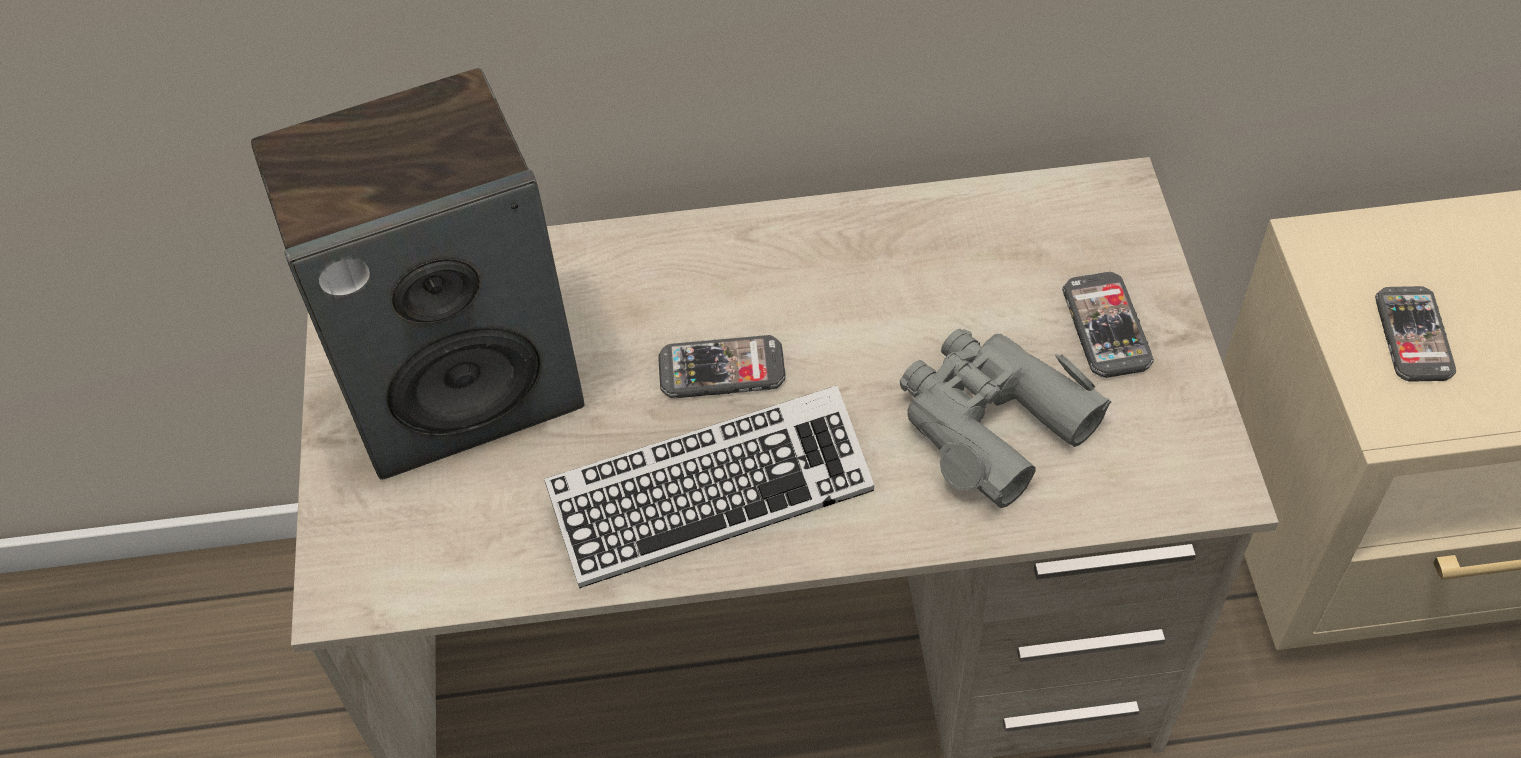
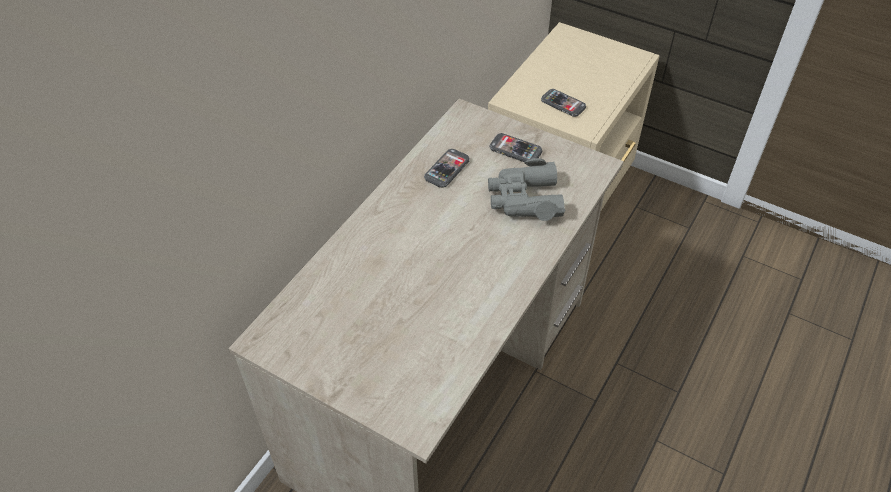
camera: 55 degrees left, 5 degrees down
(463, 385) = (356, 333): speaker -> none
(711, 495) = (482, 288): keyboard -> none
(721, 369) = (431, 253): phone -> phone (447, 169)

